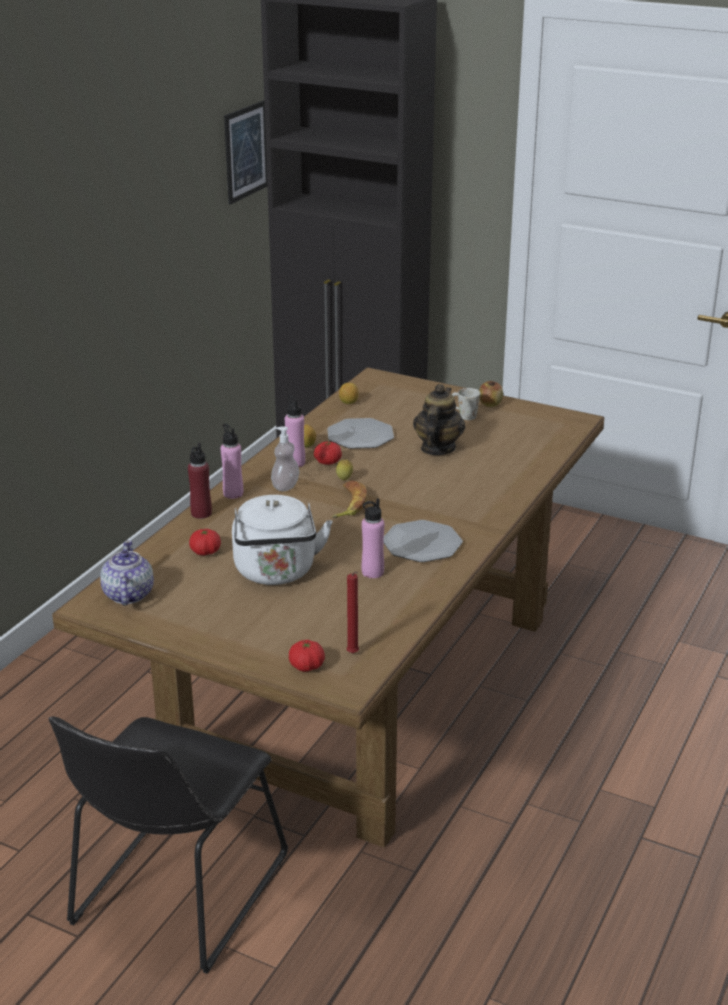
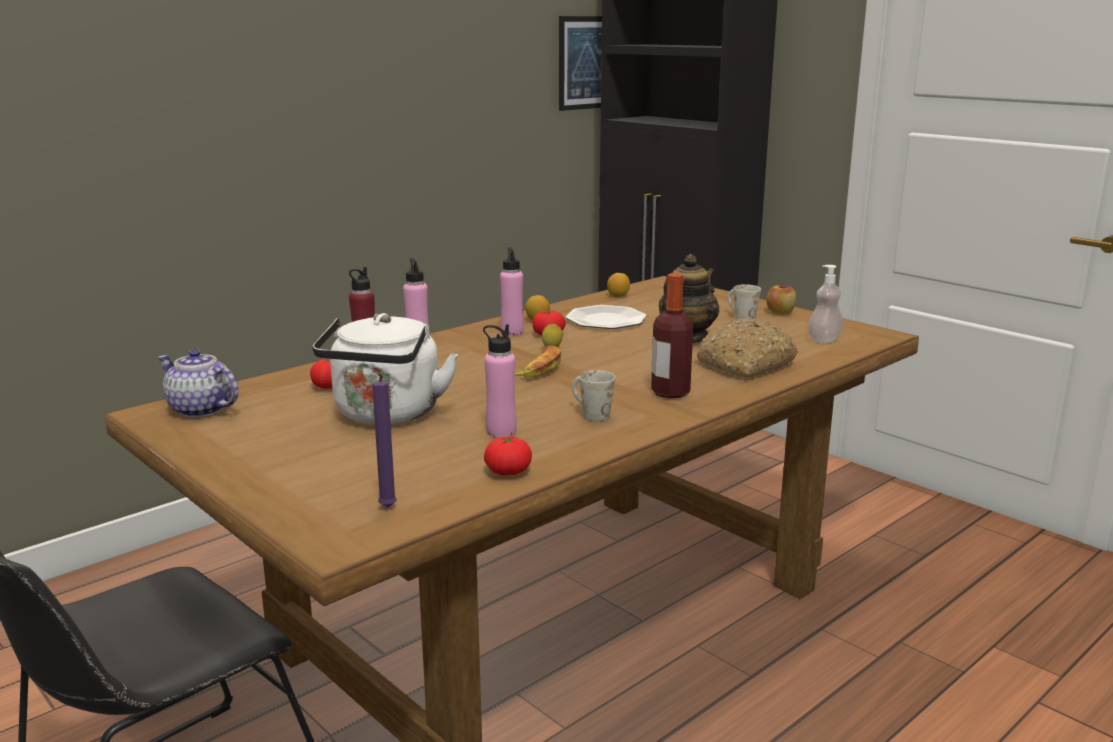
camera: 20 degrees right, 10 degrees down
(128, 595) = (201, 410): teapot -> teapot turned 75 degrees counterclockwise
(285, 486) = (480, 347): soap dispenser -> soap dispenser (824, 340)
(306, 666) = (314, 510): tomato -> tomato (508, 472)
(353, 654) = (387, 509): red candle -> purple candle
(422, 543) = (590, 414): plate -> white mug
(463, 511) = (670, 392): none -> bottle
(498, 471) = (745, 364): none -> bread

